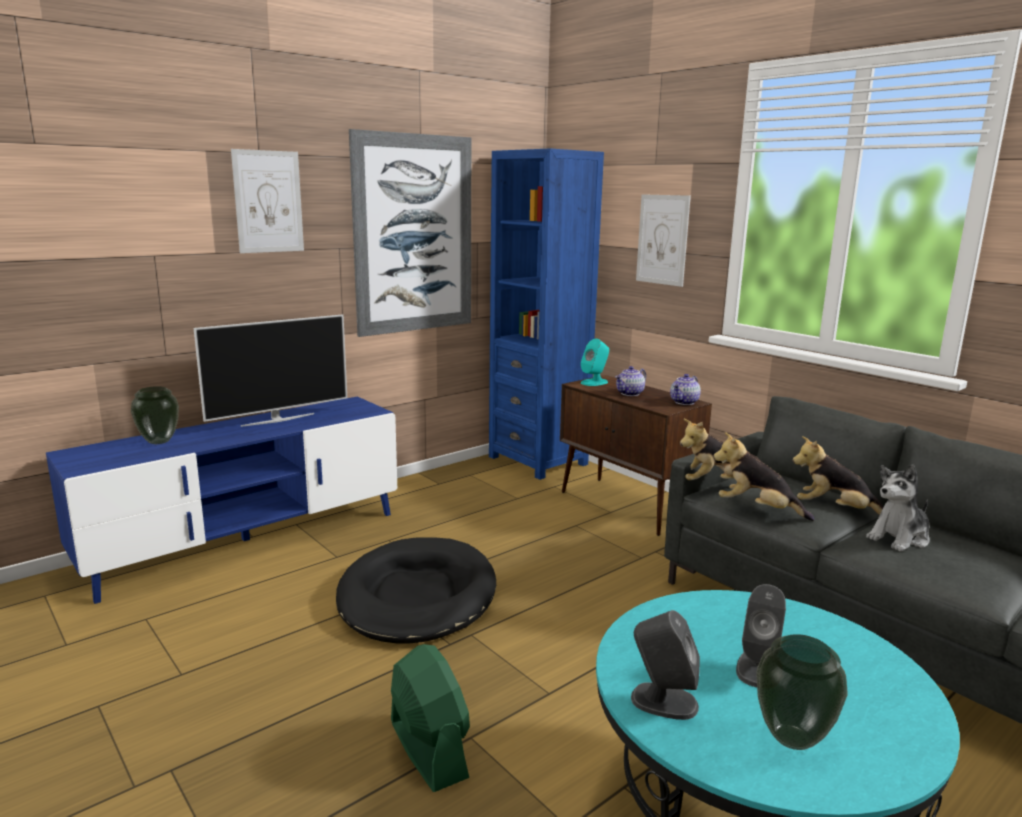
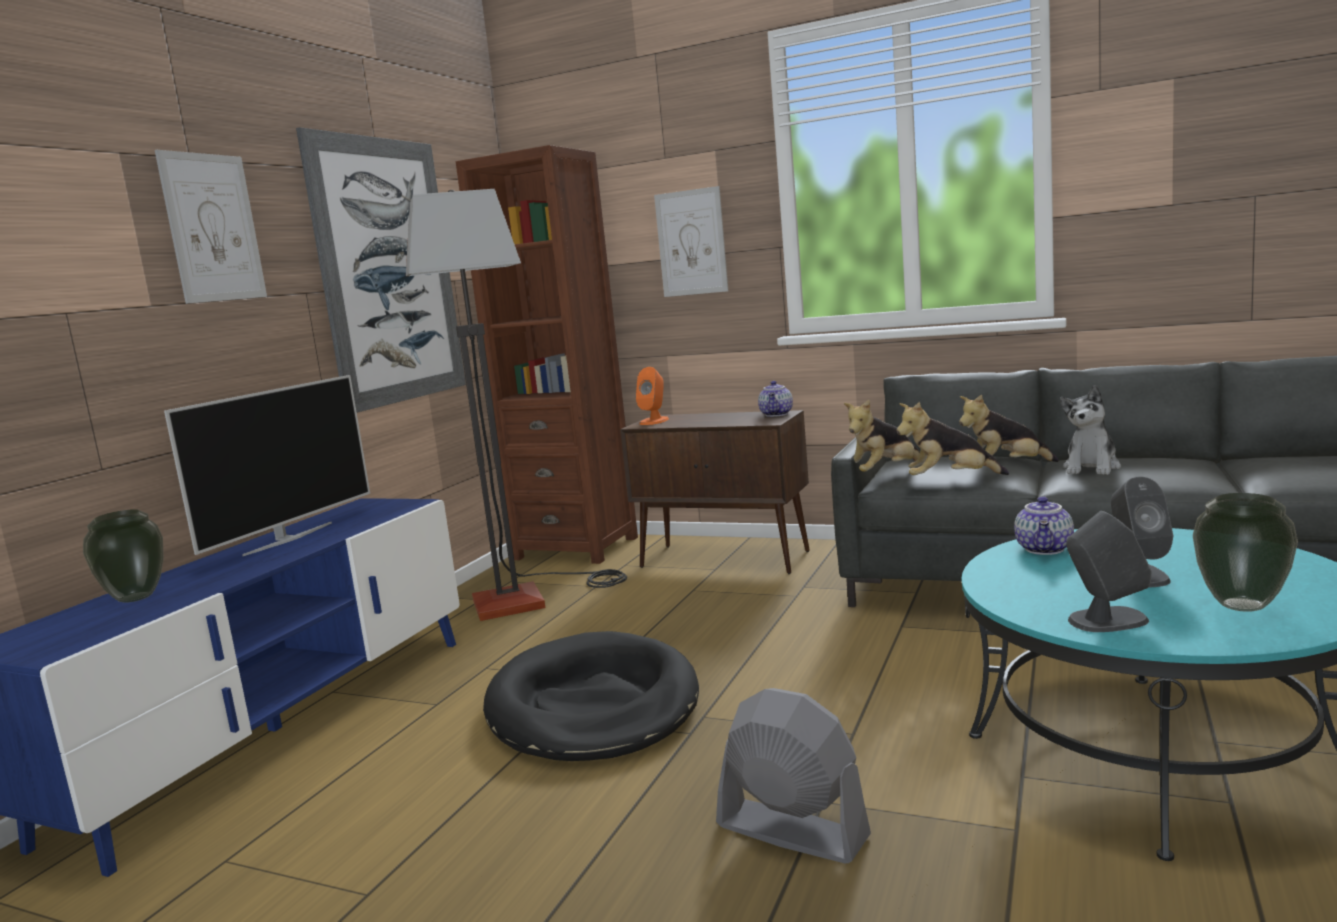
camera: 25 degrees left, 5 degrees down
(428, 749) = (791, 830): green fan -> grey fan
(469, 492) = (530, 597): none -> floor lamp
(538, 460) = (576, 548): blue bookcase -> brown bookcase
(594, 382) = (654, 421): turquoise speaker -> orange speaker
(630, 393) = (709, 420): teapot -> teapot (1045, 549)

